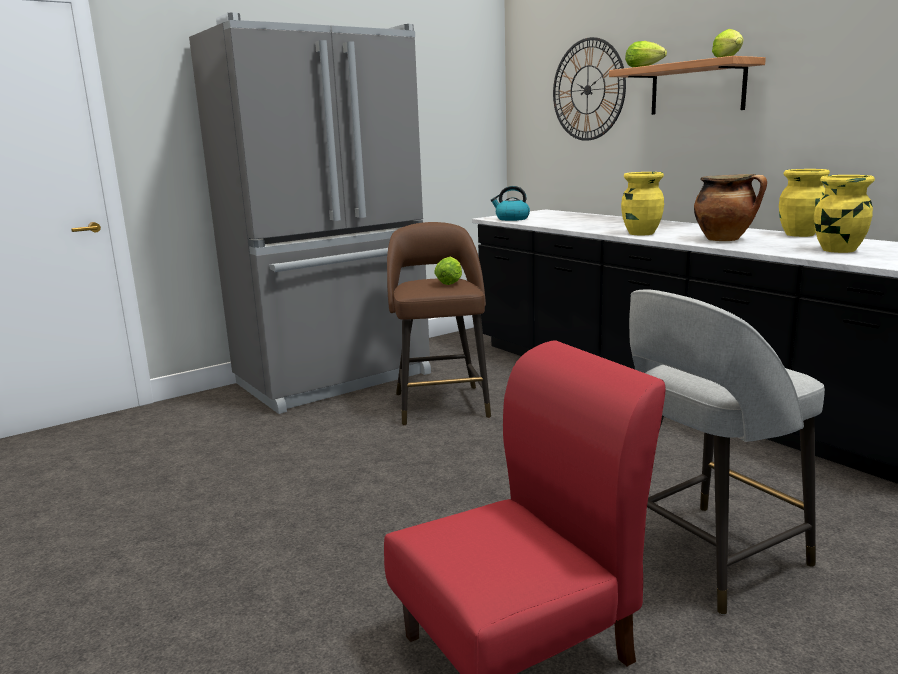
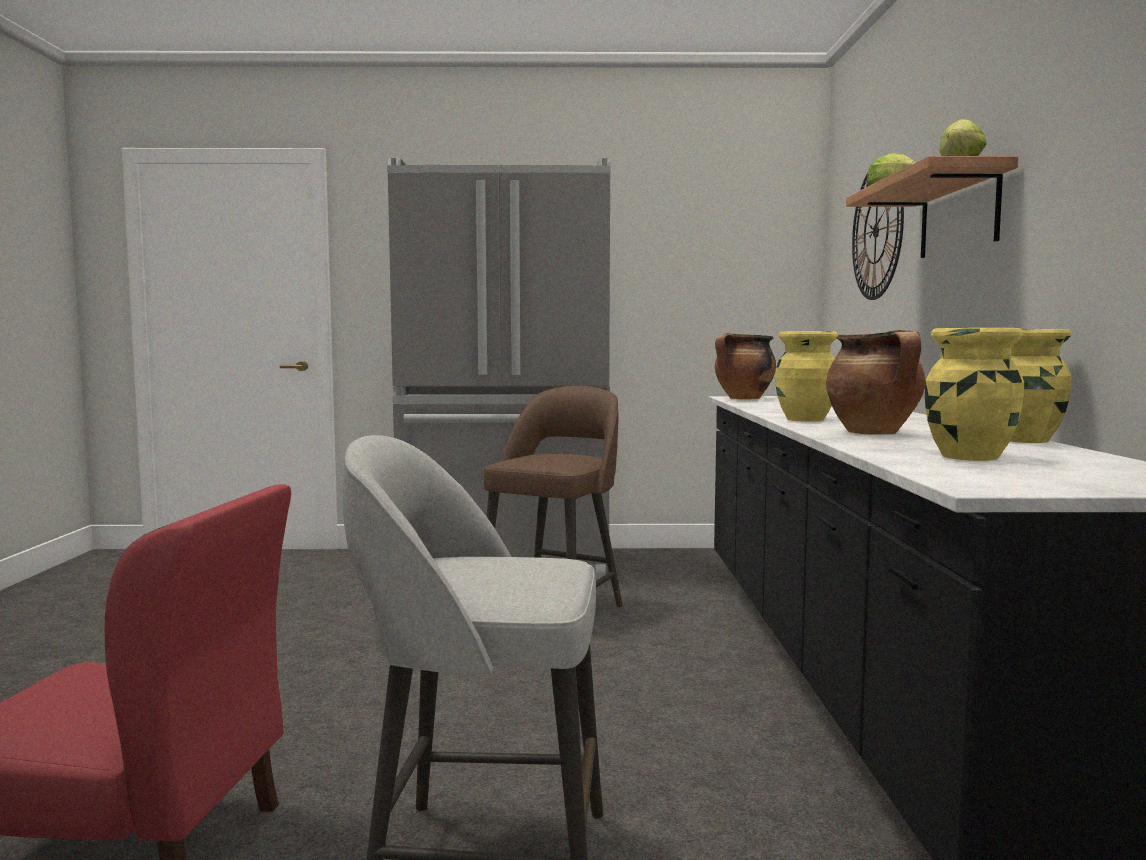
camera: 35 degrees right, 10 degrees down
(450, 282) = (567, 458): lettuce -> none
(511, 219) = (743, 399): kettle -> cooking pot

